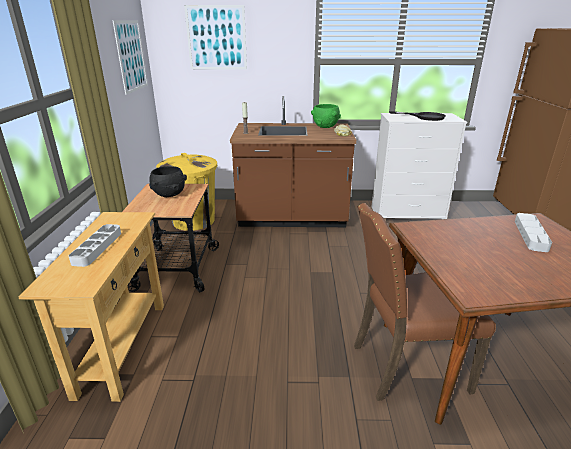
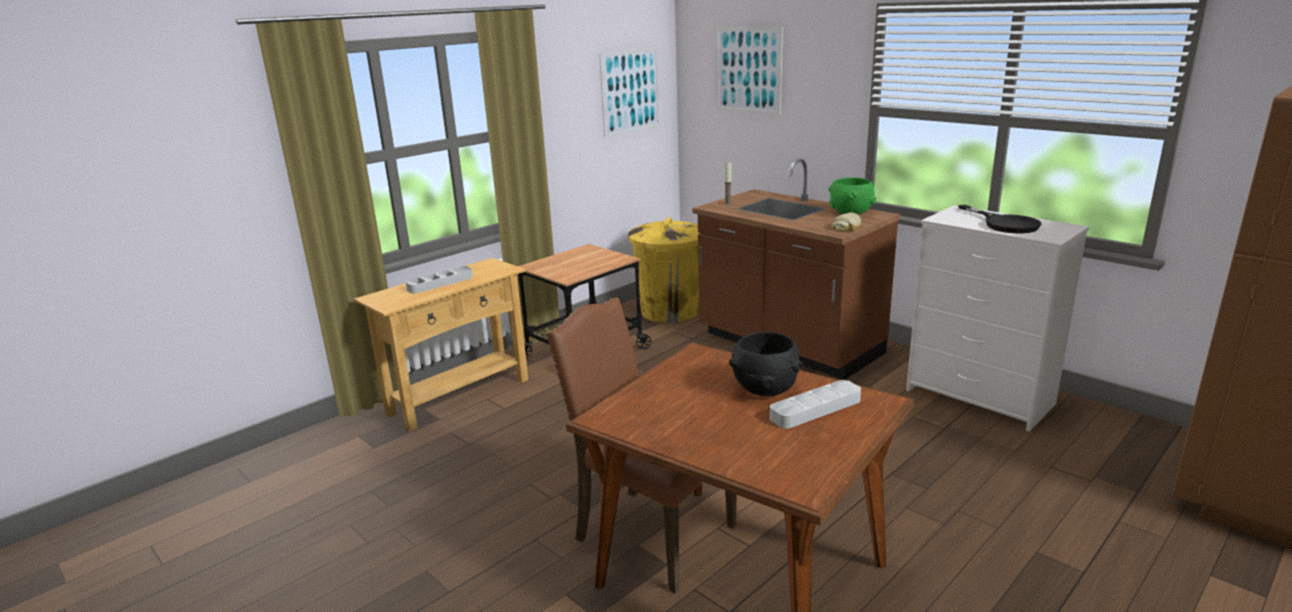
camera: 45 degrees right, 5 degrees down
(169, 195) = (585, 260): black bowl -> black bowl (765, 390)

